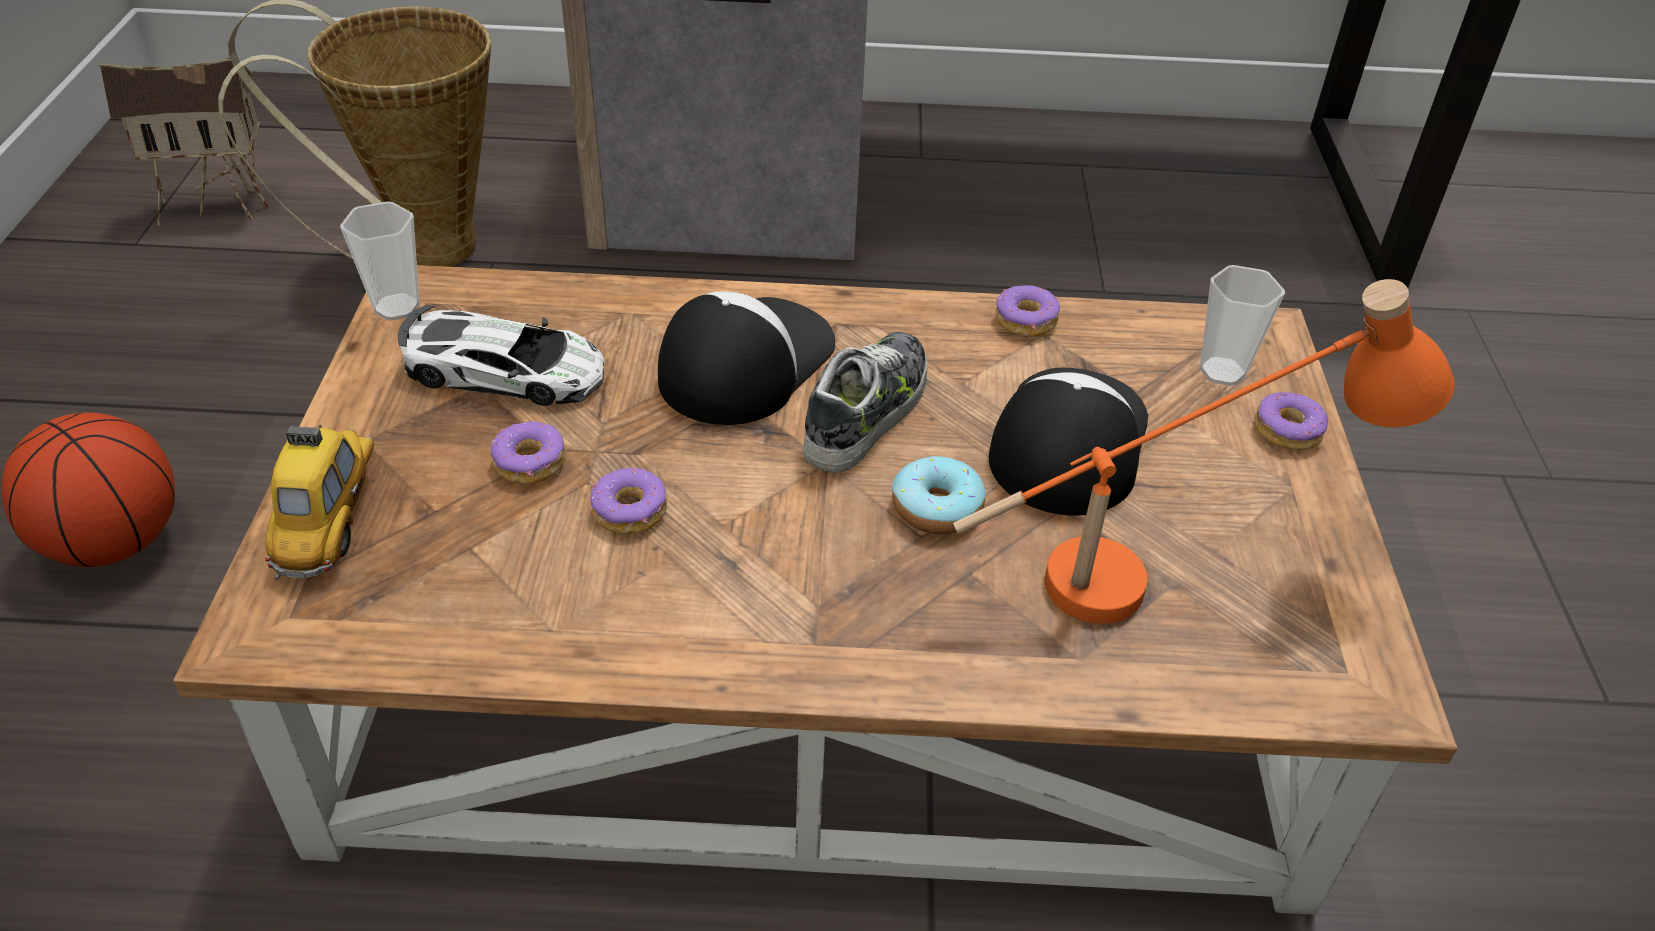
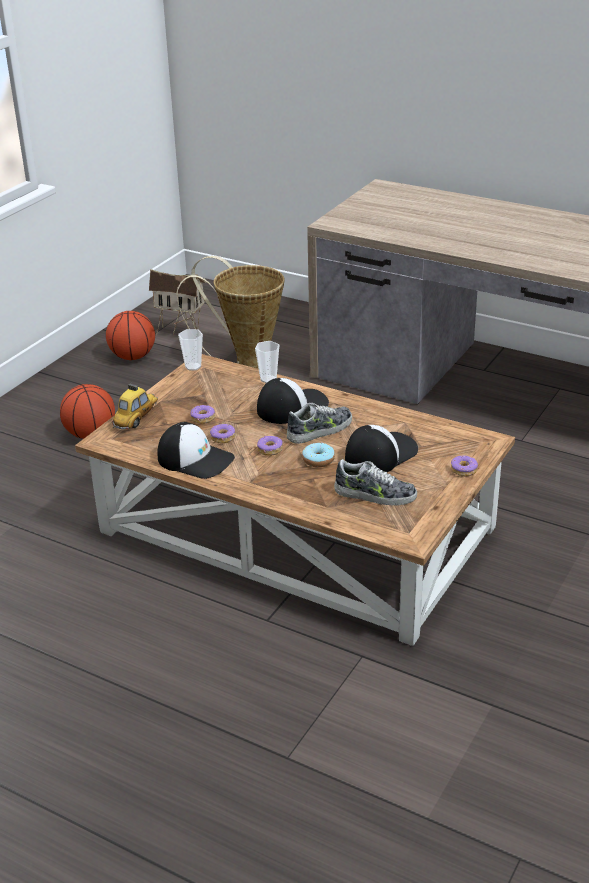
camera: 30 degrees right, 10 degrees down
(125, 294) = (132, 357): none -> basketball
(506, 371) = (214, 392): toy car -> none
(602, 612) = (196, 459): none -> cap
(1025, 321) = (402, 417): donut -> donut (270, 450)
(1163, 574) = (375, 495): orange table lamp -> shoe
(1222, 372) = (459, 448): cup -> cup (268, 379)

